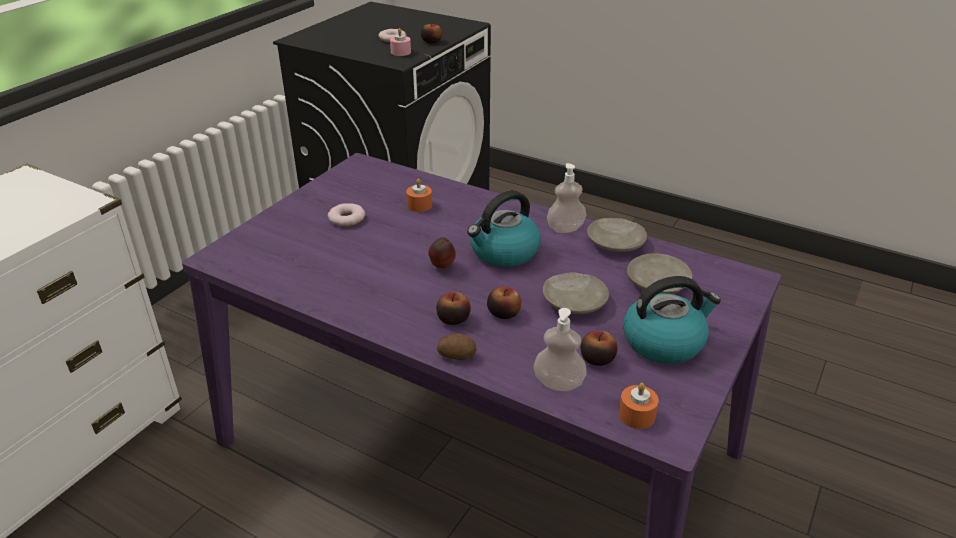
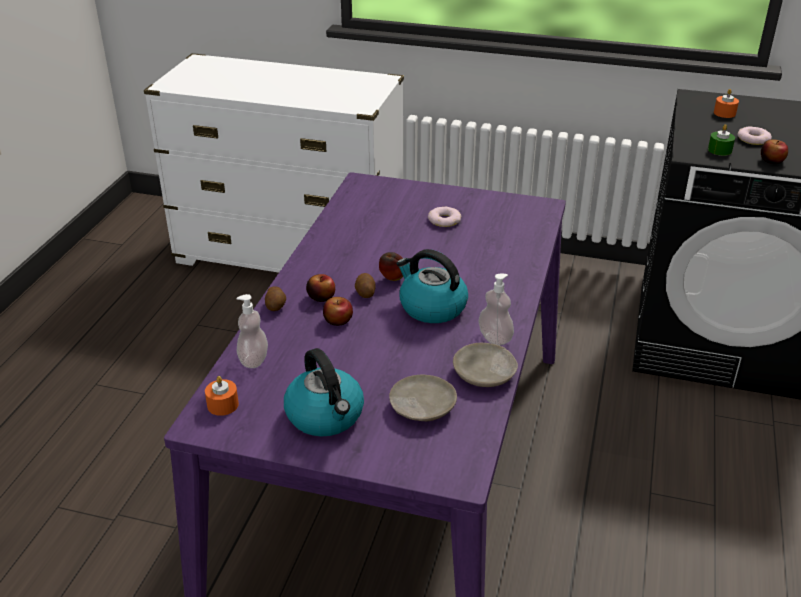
camera: 75 degrees right, 0 degrees up
(400, 52) = (719, 150): pink candle -> green candle
(419, 205) = (488, 250): orange candle -> orange candle (724, 113)
(459, 288) = (365, 293): none -> potato
(575, 302) = (369, 357): beige plate -> none
(597, 359) = (290, 377): apple -> none

